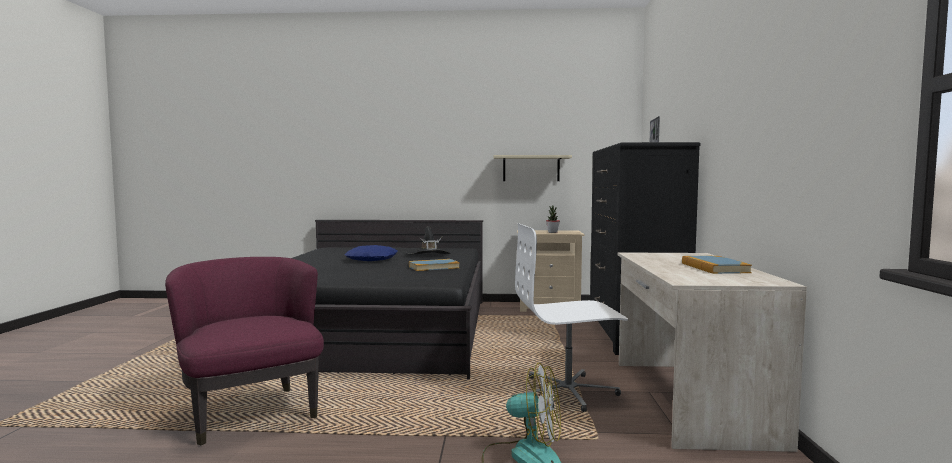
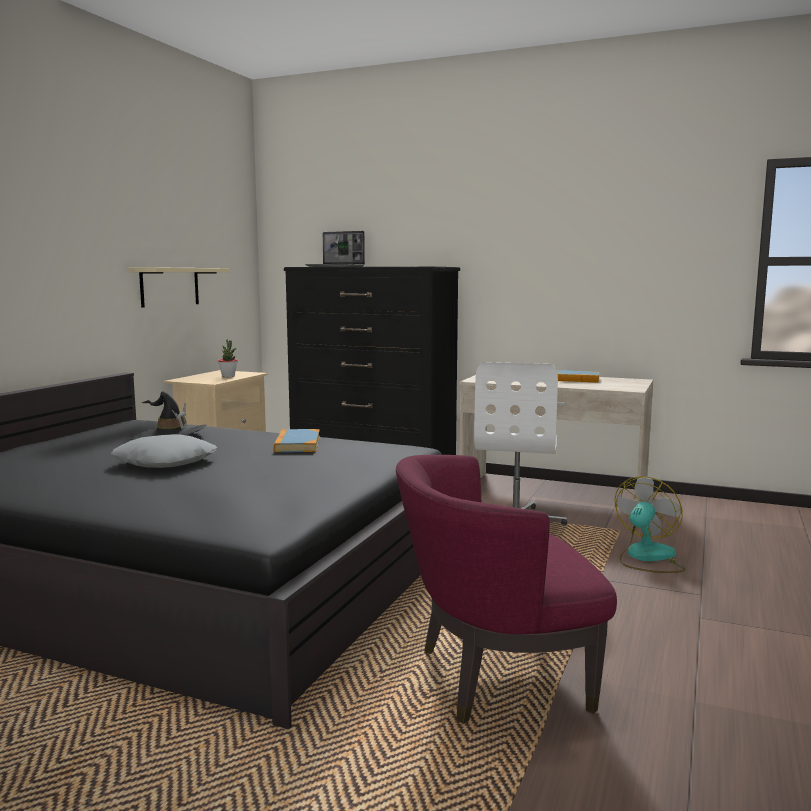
camera: 70 degrees left, 5 degrees up
(372, 259) = (166, 462): blue pillow -> grey pillow

